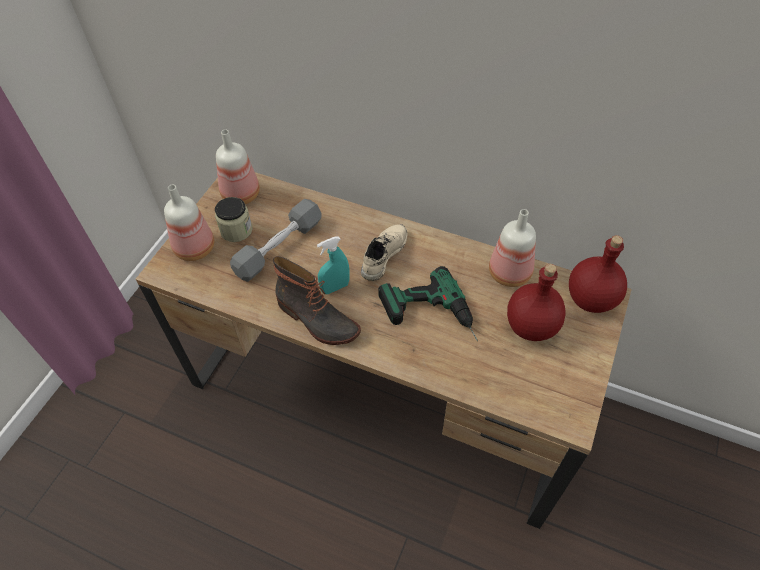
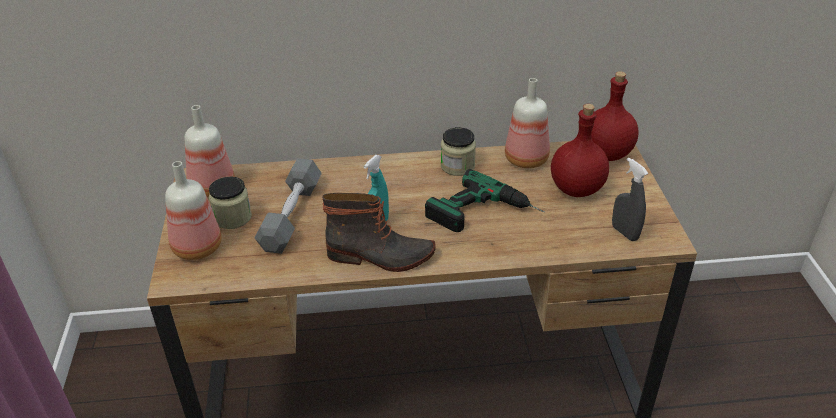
camera: 30 degrees left, 15 degrees down
(383, 255) = (402, 186): beige shoe -> none
(444, 254) = (457, 166): none -> jar
(538, 395) = (624, 233): none -> grey spray bottle

